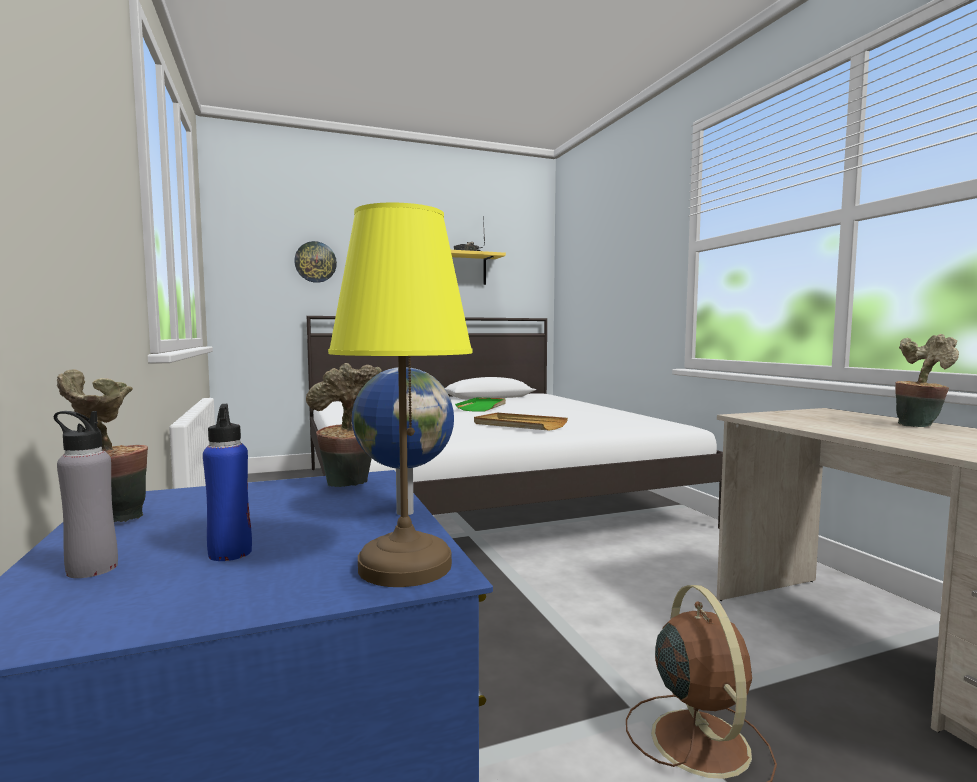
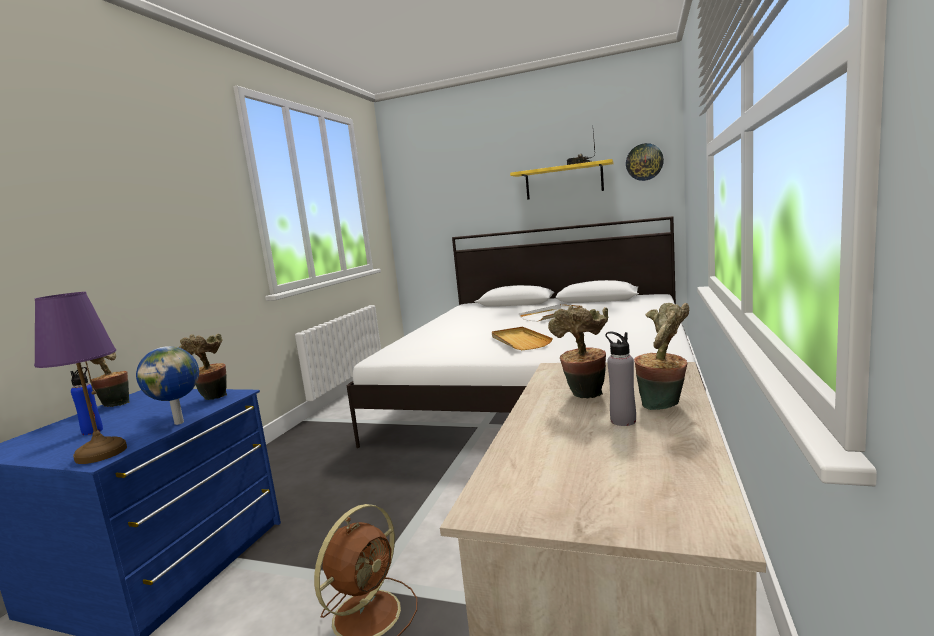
camera: 40 degrees right, 5 degrees up
(92, 569) = (59, 429): grey bottle -> grey bottle (623, 421)
(315, 262) = (456, 194): wall clock -> wall clock (644, 162)
(405, 567) = (100, 454): yellow table lamp -> purple table lamp
(483, 407) = (552, 315): green tray -> white tray
(851, 426) = (584, 397): none -> potted plant

